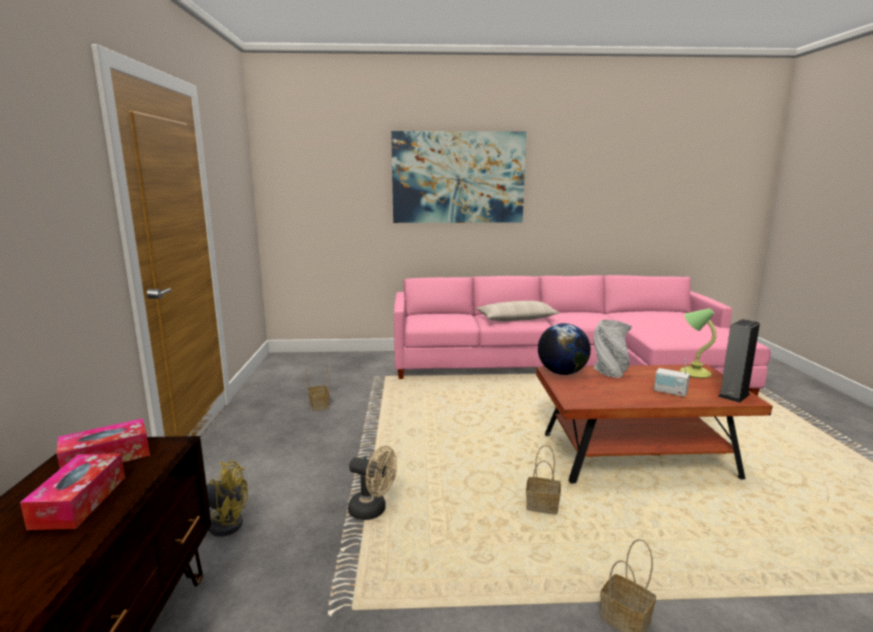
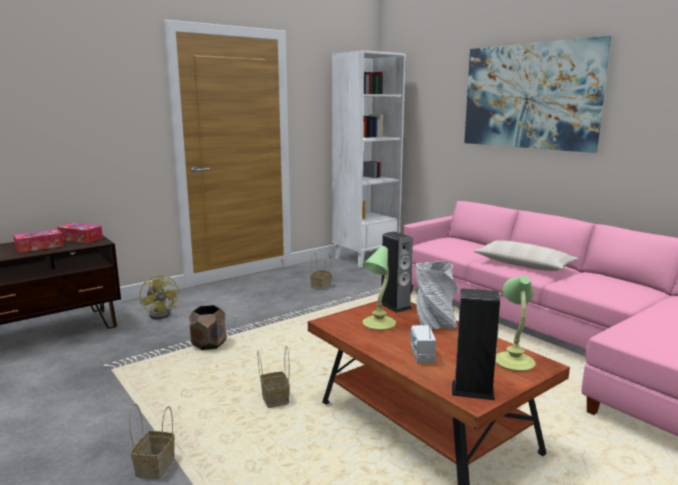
camera: 55 degrees right, 0 degrees up
(288, 365) = (365, 258): none -> white bookcase
(373, 510) = (209, 344): beige fan -> brown planter
(562, 373) = (395, 306): globe -> speaker
(597, 388) = (378, 324): none -> table lamp

